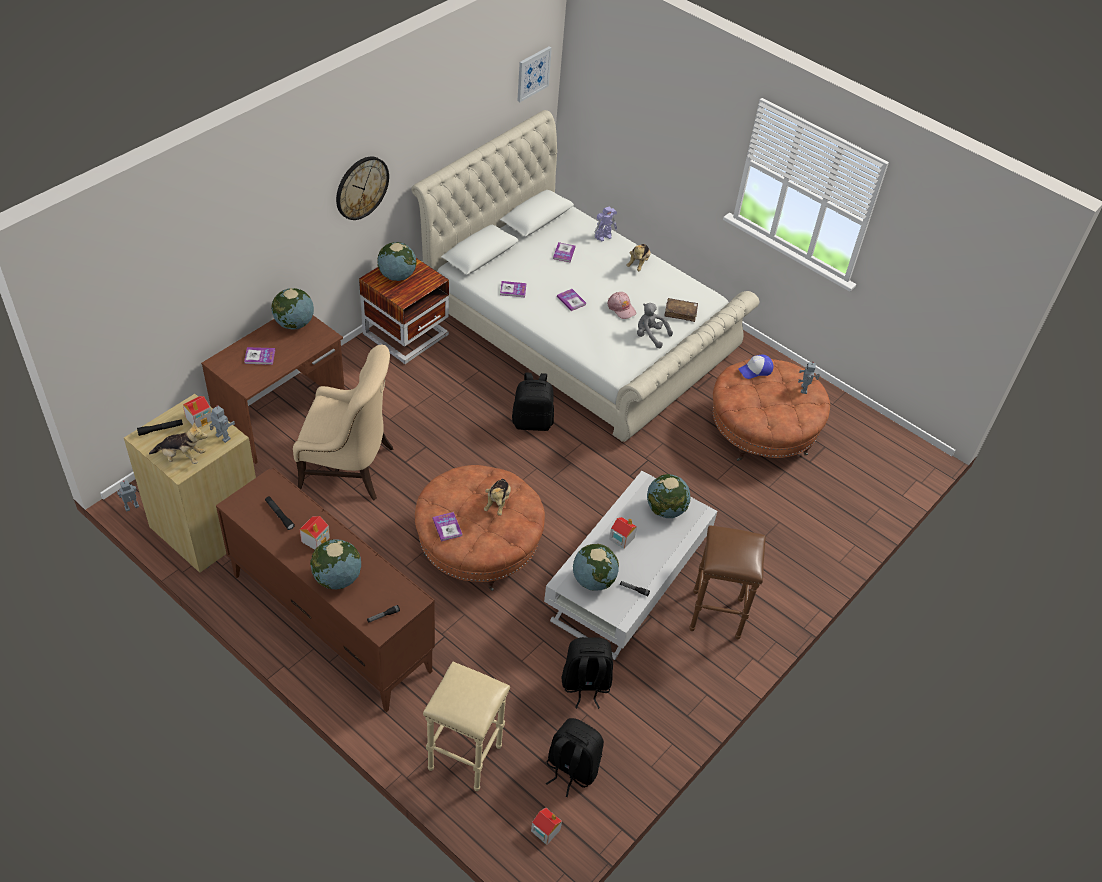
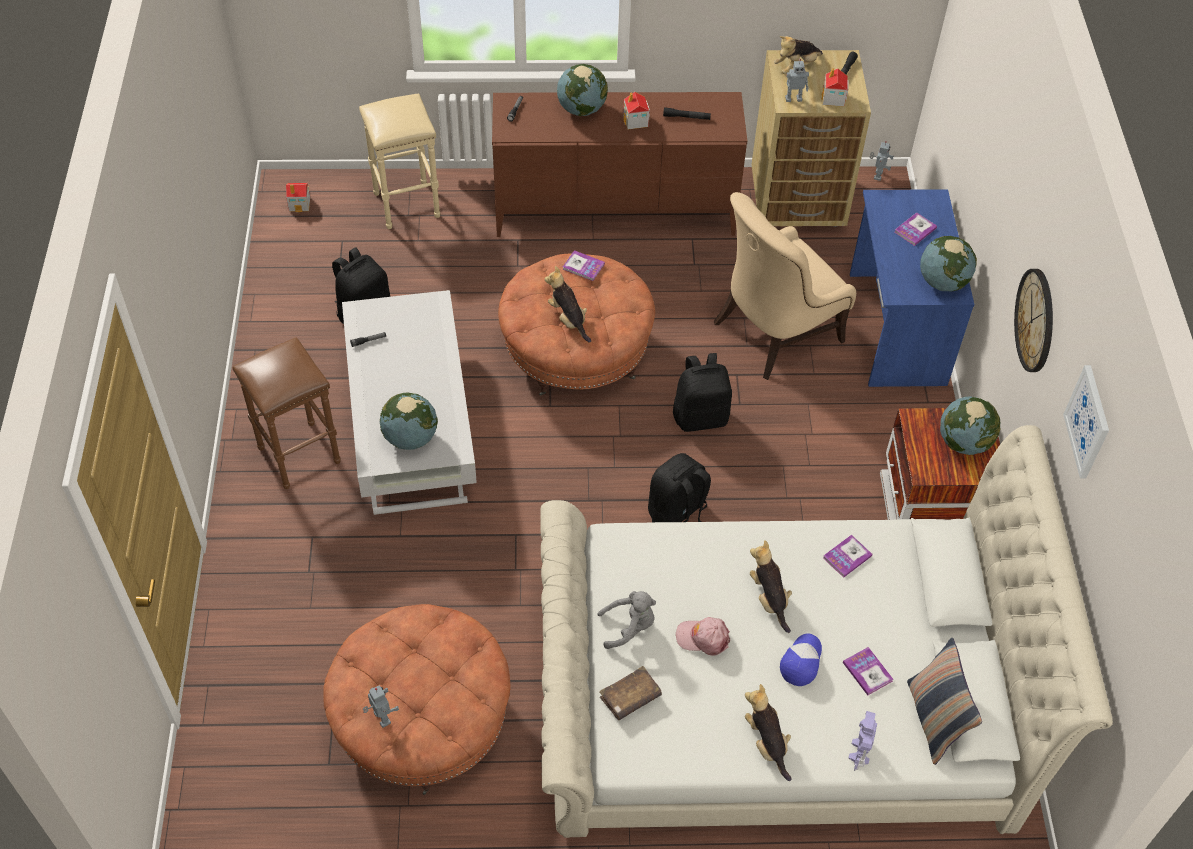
camera: 140 degrees right, 5 degrees up
(283, 417) = (895, 329): brown desk -> blue desk
(533, 73) = (1138, 647): picture -> picture (1088, 422)
(559, 224) = (933, 720): none -> pillow
(571, 300) = (769, 598): book -> plush toy
(571, 769) = (317, 250): black backpack -> black backpack (701, 416)
(593, 580) = (413, 322): globe -> none
(621, 538) = (425, 378): toy house -> none
(755, 370) = (464, 697): cap -> cap (801, 661)

